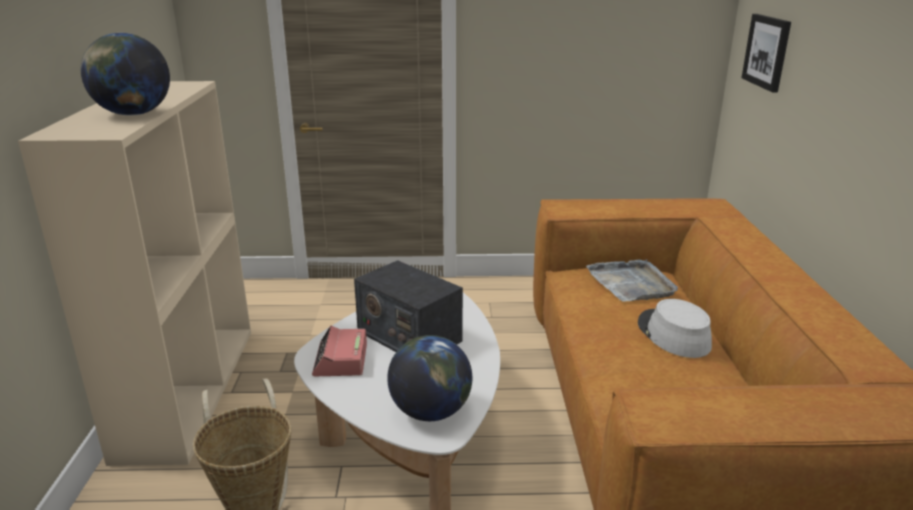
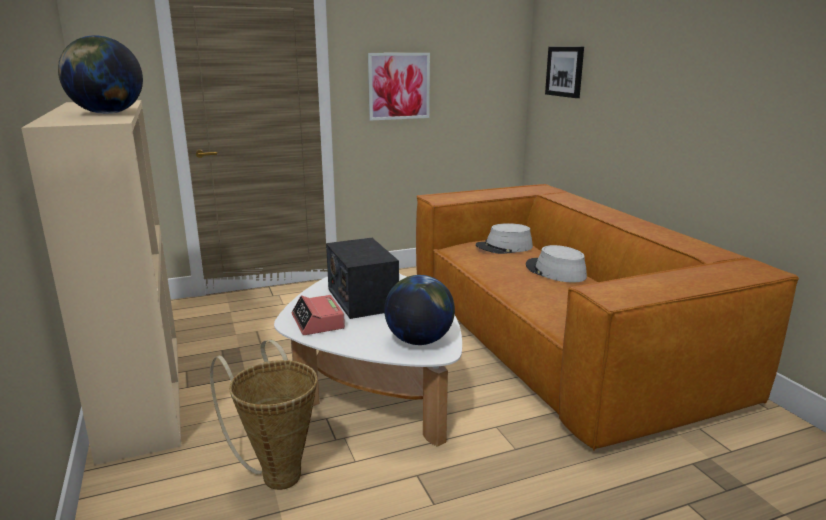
camera: 20 degrees left, 5 degrees down
(408, 336) = (362, 299): radio -> radio turned 45 degrees clockwise
(544, 58) = (398, 86): none -> picture
(631, 283) = (504, 247): grey tray -> grey hat

